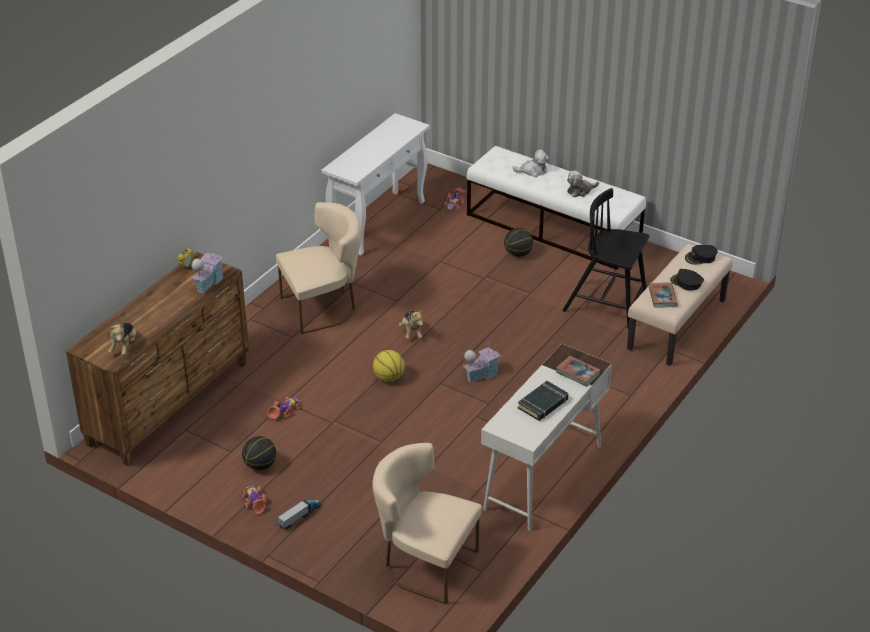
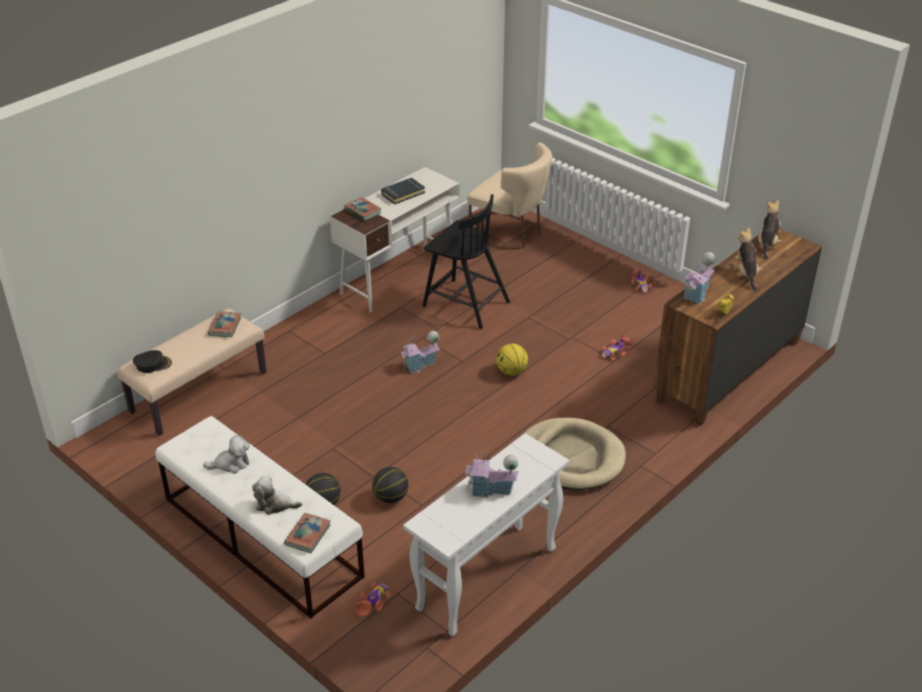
camera: 170 degrees left, 0 degrees up
(260, 465) = (637, 309): basketball -> basketball (390, 497)
(300, 516) = (603, 271): toy truck -> none
(323, 307) = (571, 458): beige chair -> beige dog bed
(375, 147) = (491, 490): none -> toy house
(411, 332) = (478, 417): plush toy -> plush toy (746, 273)
(500, 157) = (307, 535): none -> book
(606, 304) = (257, 423): black chair -> black chair (464, 303)
(686, 282) = (190, 338): black cap -> none

